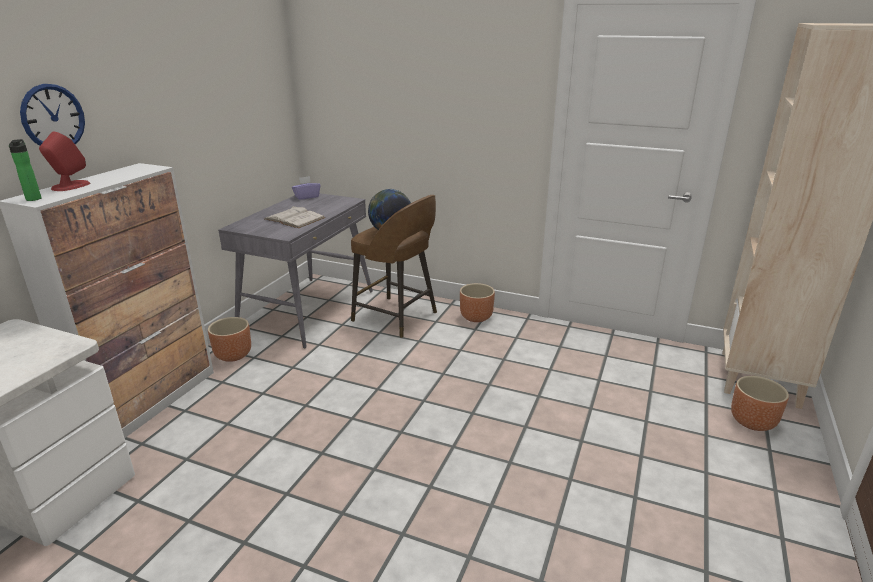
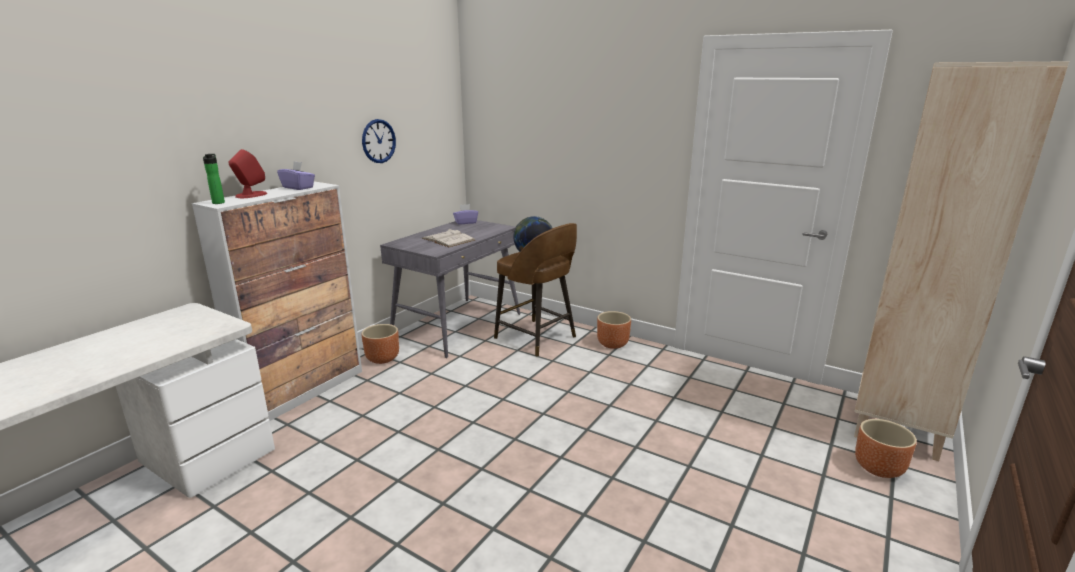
camera: 10 degrees right, 5 degrees down
(53, 117) = (244, 139): wall clock -> wall clock (378, 141)
(125, 173) = (298, 187): none -> purple tissue box

